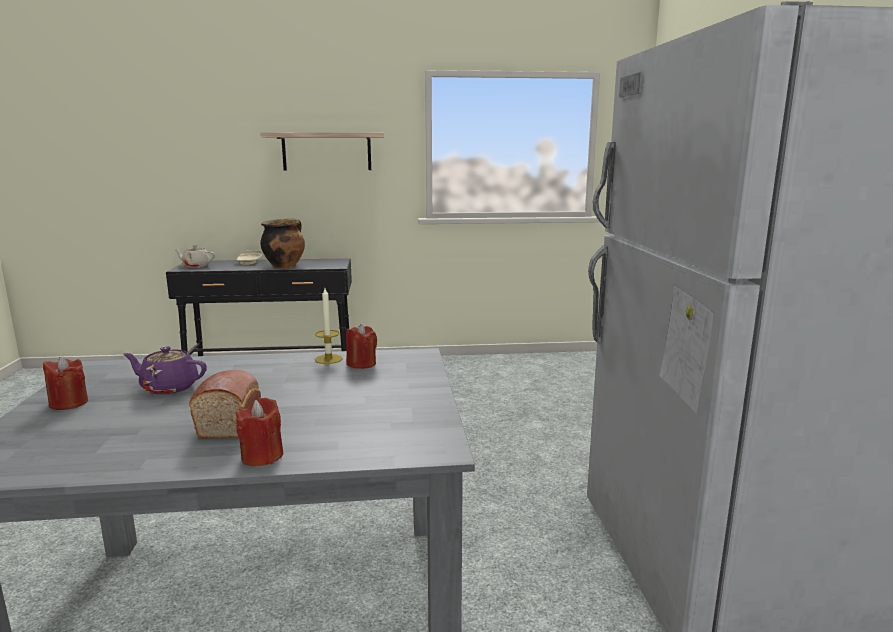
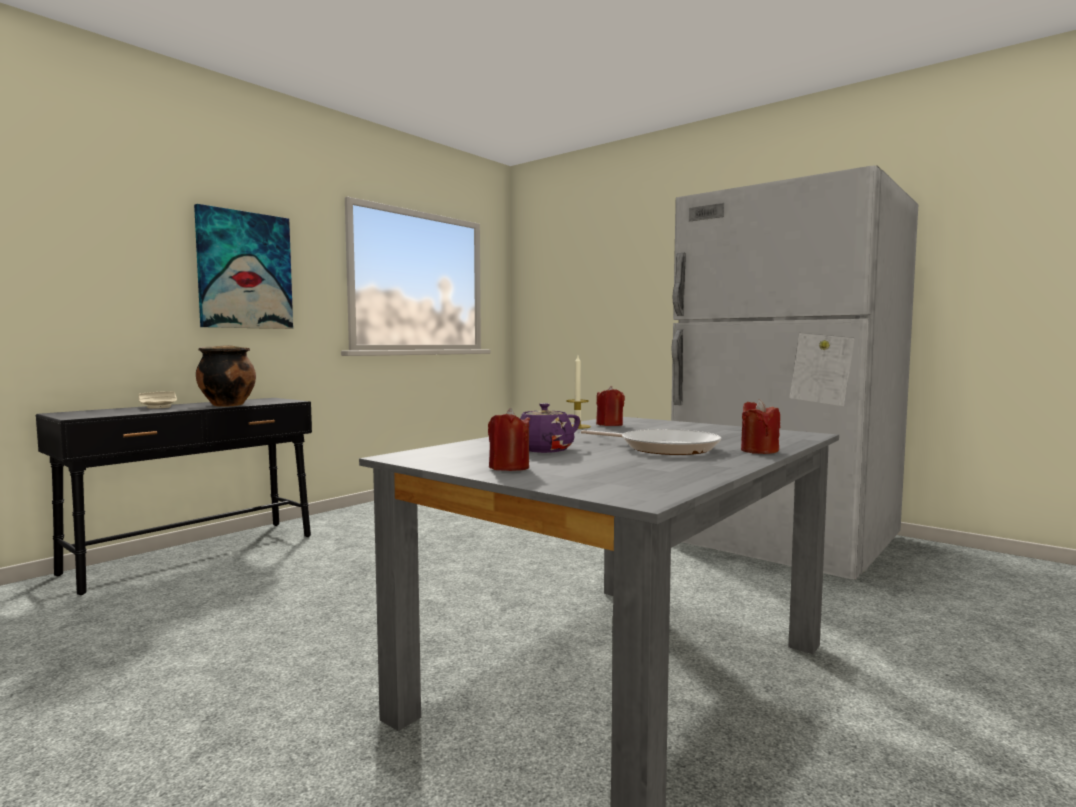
camera: 45 degrees left, 10 degrees down
(196, 266) = (86, 414): beige teapot -> none
(231, 418) = (663, 448): bread -> frying pan
(326, 152) = (245, 270): shelf -> picture

